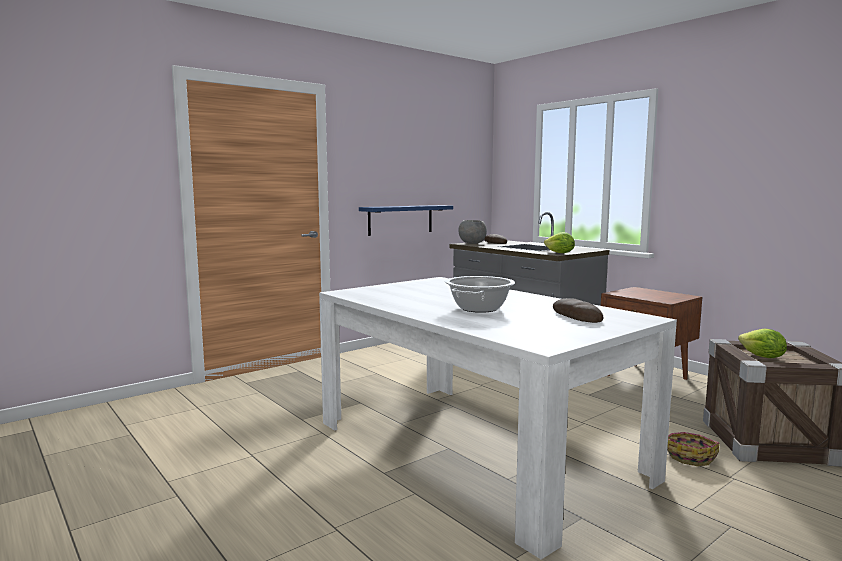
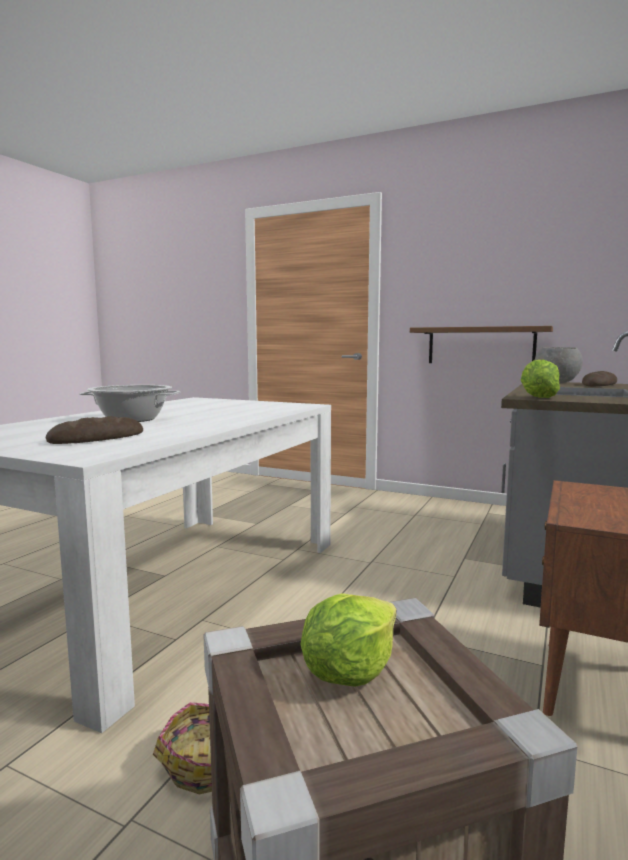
camera: 65 degrees right, 0 degrees up
(400, 219) = (480, 345): blue shelf -> brown shelf

